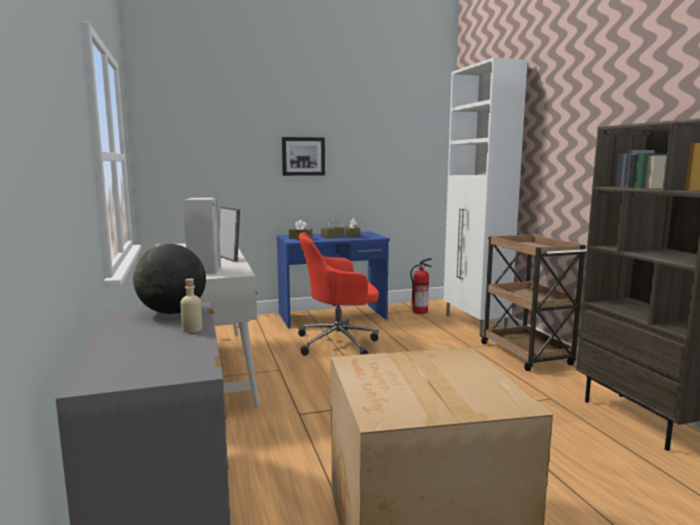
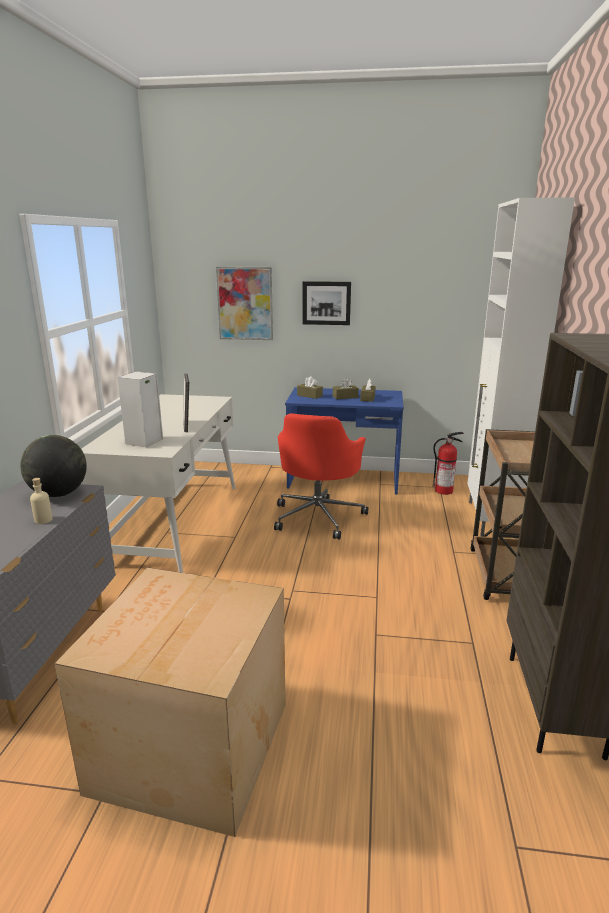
camera: 25 degrees right, 10 degrees up
(226, 157) = (245, 303): none -> picture
(339, 343) = (318, 516): red office chair -> red office chair turned 90 degrees counterclockwise

